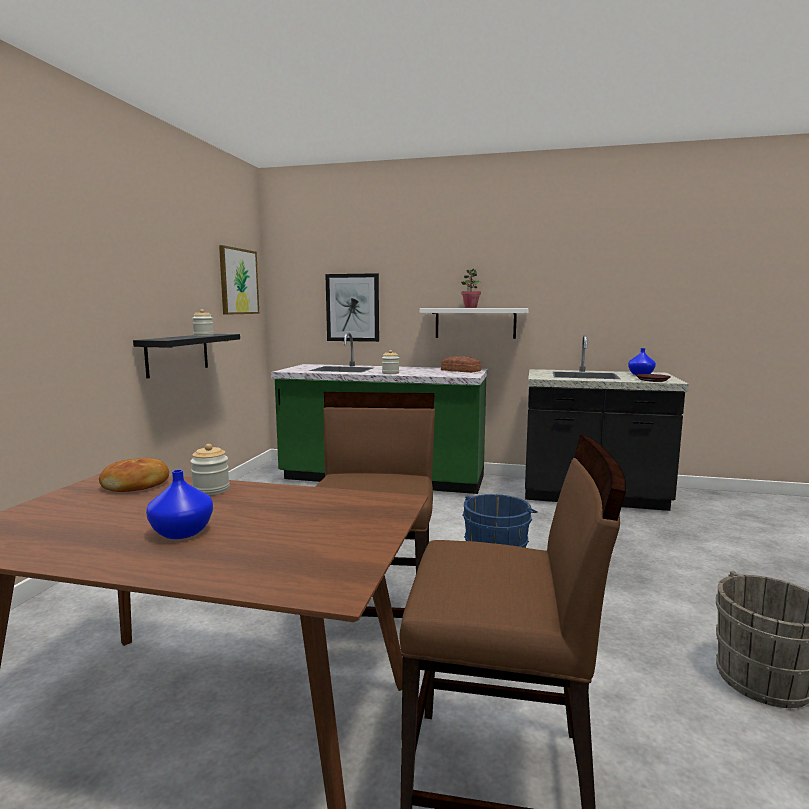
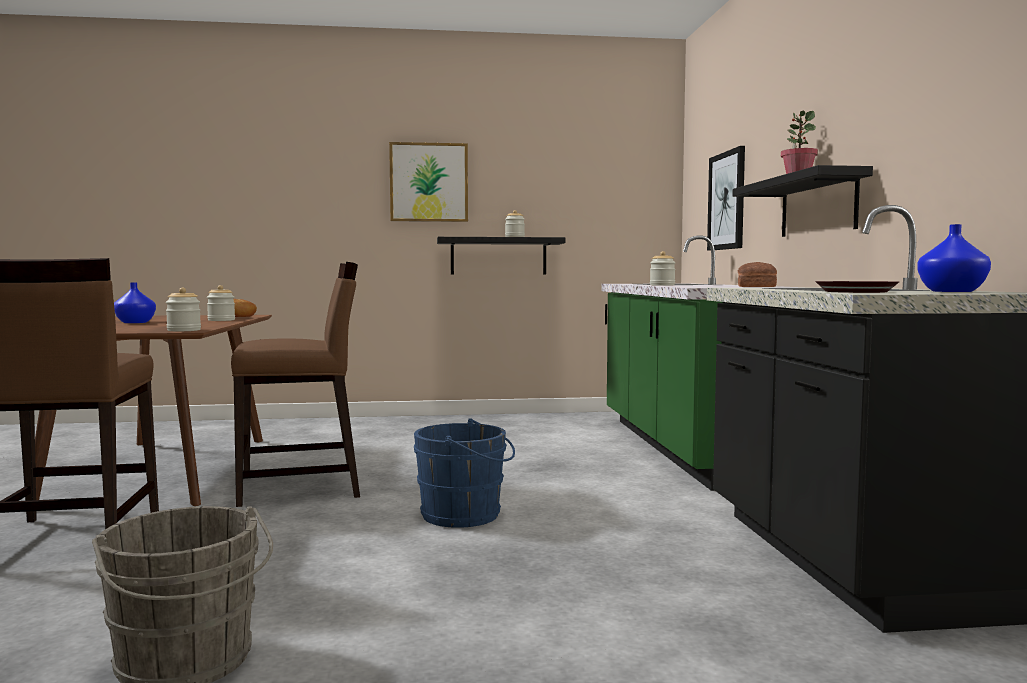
camera: 70 degrees right, 5 degrees down
(238, 281) = (620, 181): picture -> picture (429, 182)
(394, 502) = (184, 330): none -> jar
(475, 323) = (818, 206): white shelf -> black shelf

